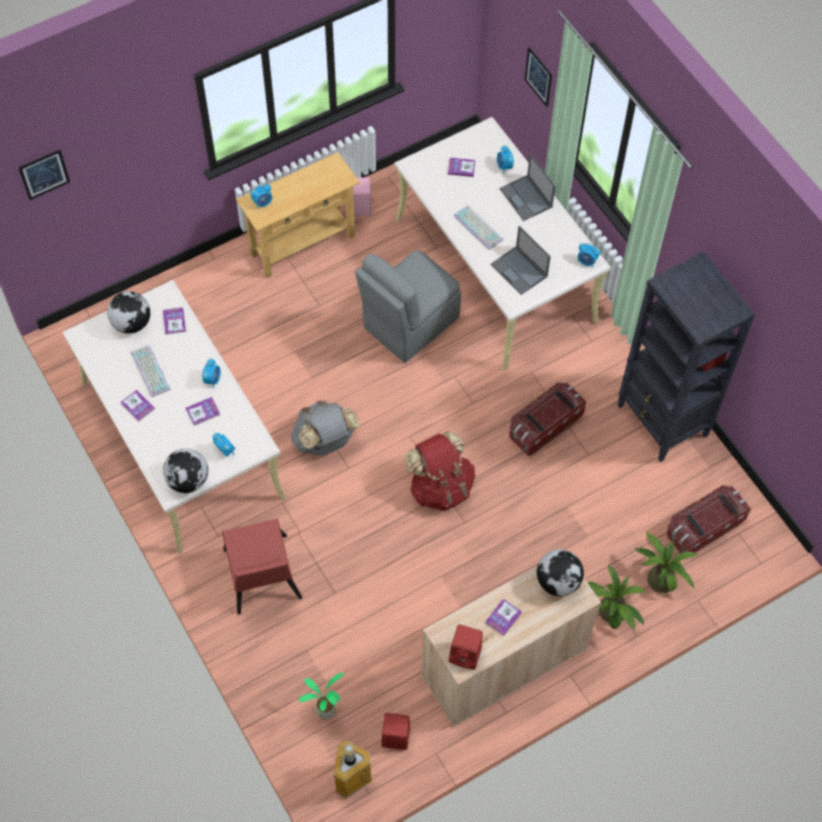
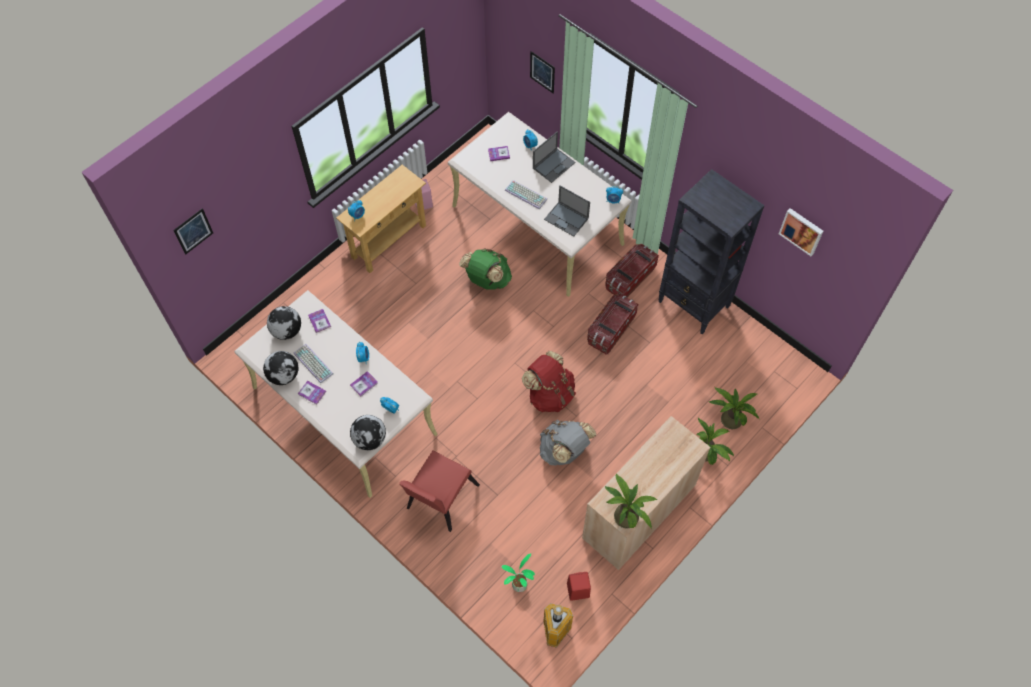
camera: 15 degrees left, 0 degrees up
(262, 580) = (439, 500): red chair -> red chair turned 60 degrees clockwise
(325, 441) = (453, 383): grey backpack -> grey backpack (564, 451)
(409, 324) = (487, 280): grey chair -> green backpack
(466, 655) = (625, 514): red speaker -> potted plant
(503, 617) = (643, 478): book -> none
(526, 198) = (554, 165): laptop -> laptop turned 90 degrees counterclockwise
(558, 581) = (674, 440): globe -> globe (284, 375)
(704, 528) = (748, 374): storage box -> storage box (629, 278)
(794, 358) = (802, 231): none -> picture

